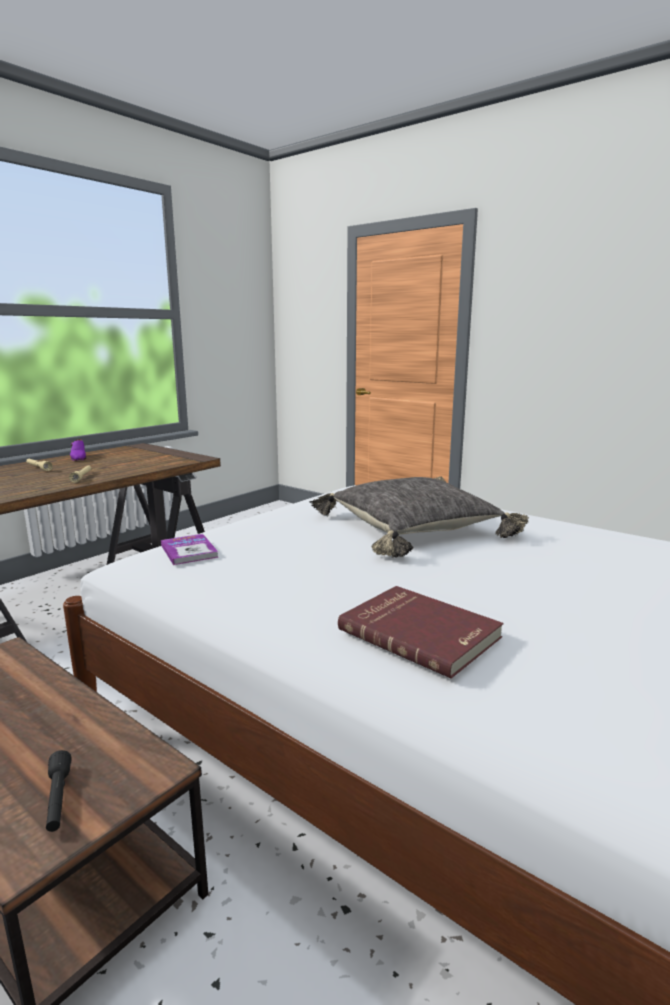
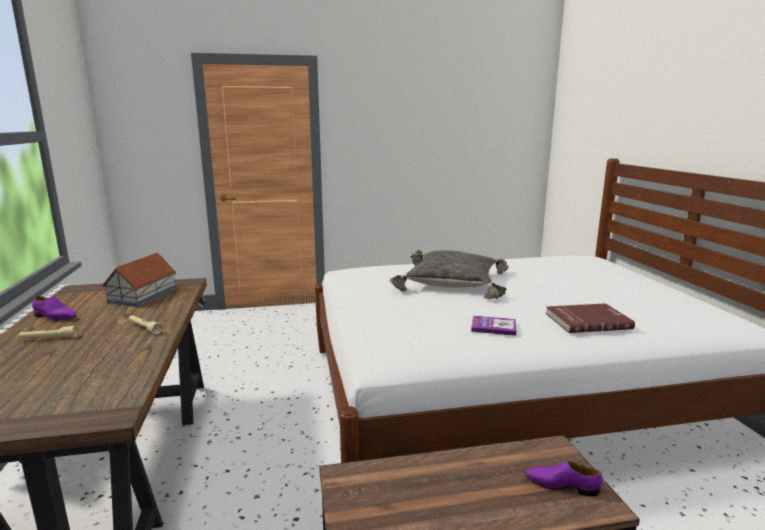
camera: 50 degrees left, 0 degrees up
(58, 799) = (561, 485): black flashlight -> purple shoe
(151, 459) = (143, 295): none -> toy house
(189, 551) = (404, 337): book -> book (493, 327)

